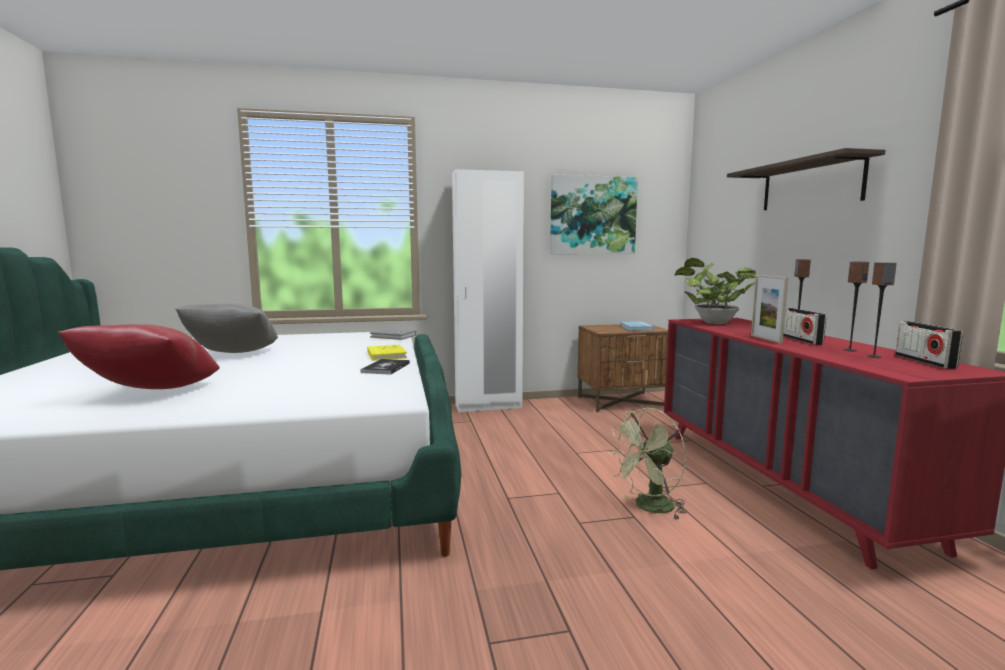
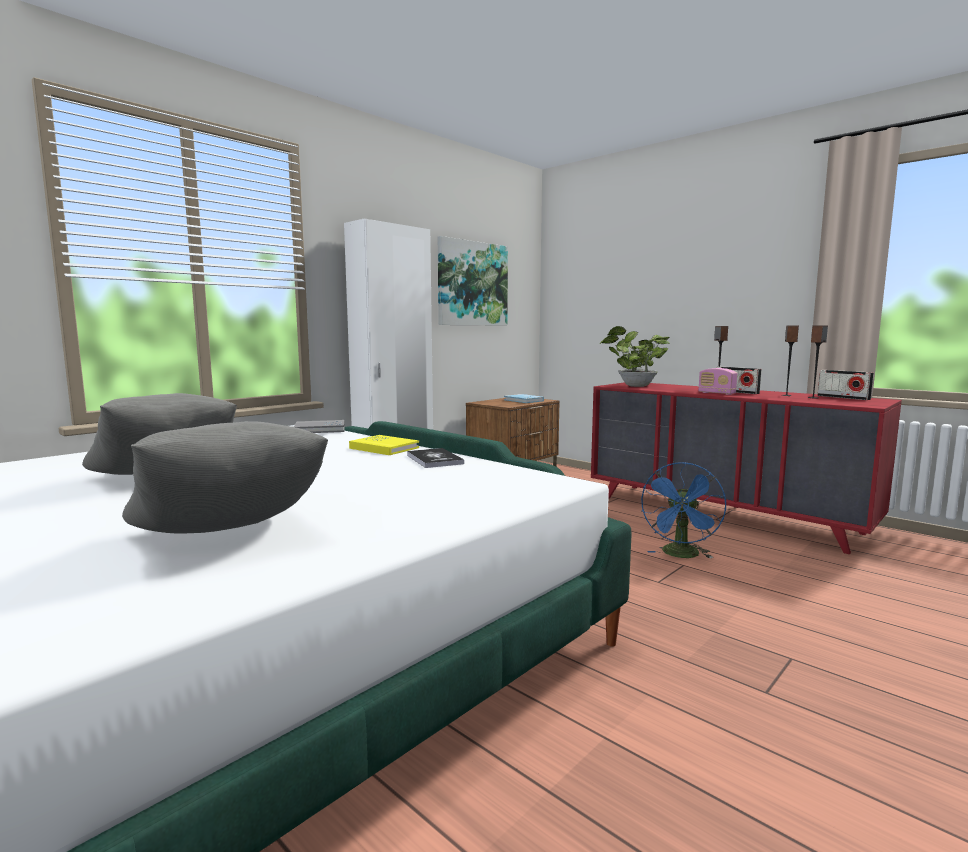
camera: 35 degrees left, 0 degrees up
(150, 393) = (229, 537): red pillow -> grey pillow
(649, 508) = (681, 555): green fan -> blue fan
(766, 339) = (716, 393): picture frame -> radio
(810, 185) = (692, 264): shelf -> none

